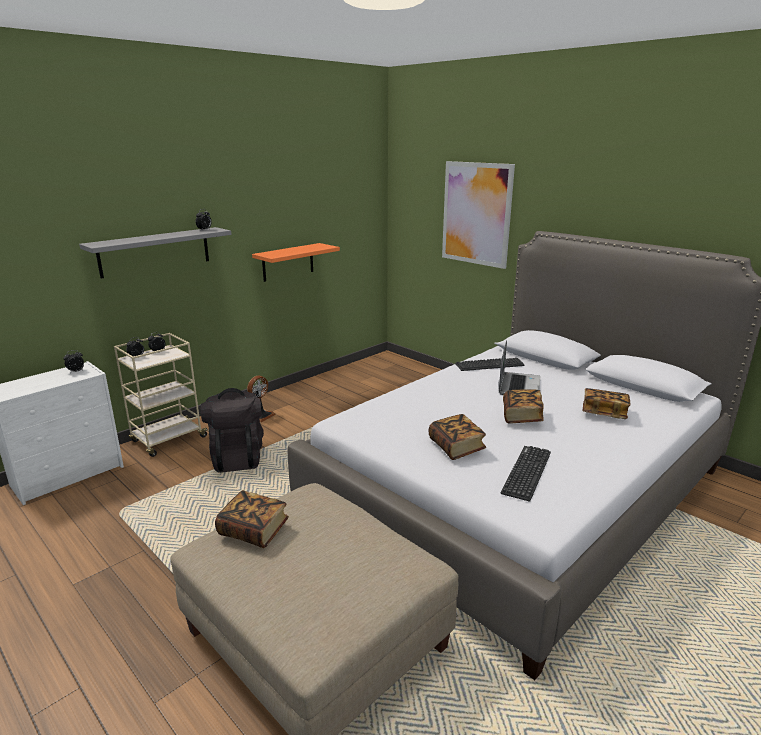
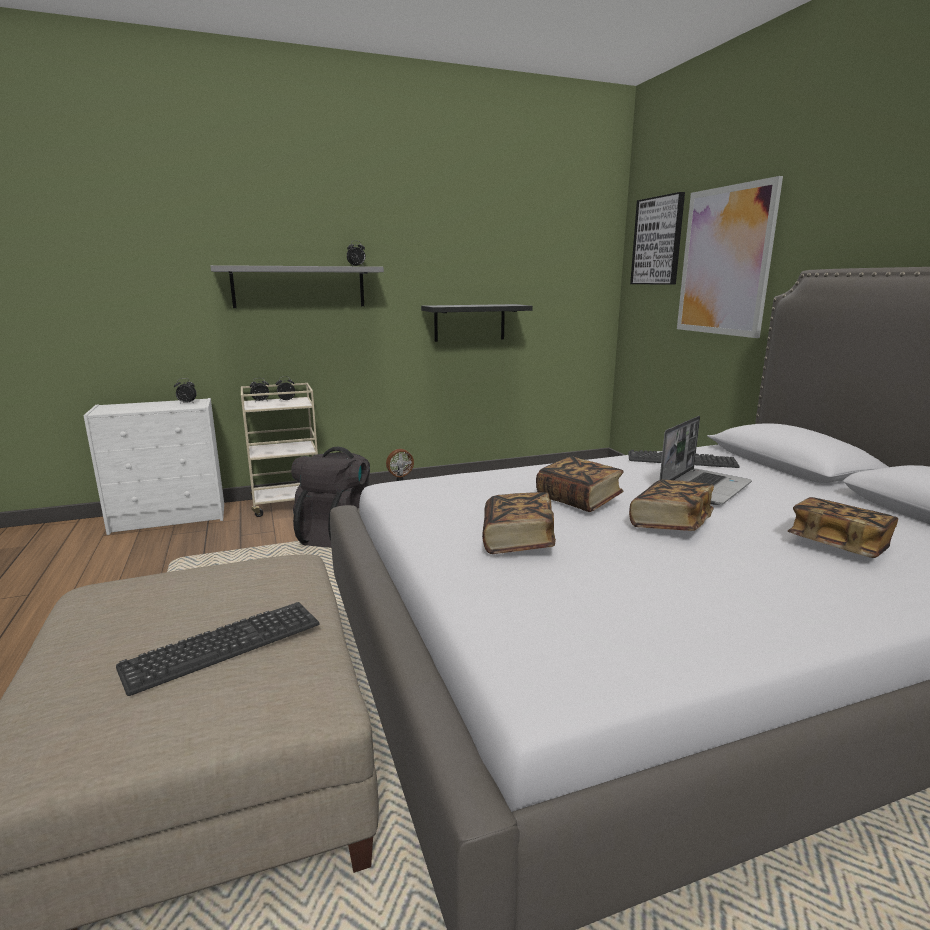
camera: 25 degrees right, 5 degrees down
(253, 530) = (166, 585): book -> book (578, 499)
(288, 262) = (469, 322): orange shelf -> black shelf
(419, 190) = (658, 241): none -> picture
(526, 472) = (598, 597): keyboard -> keyboard (224, 645)

